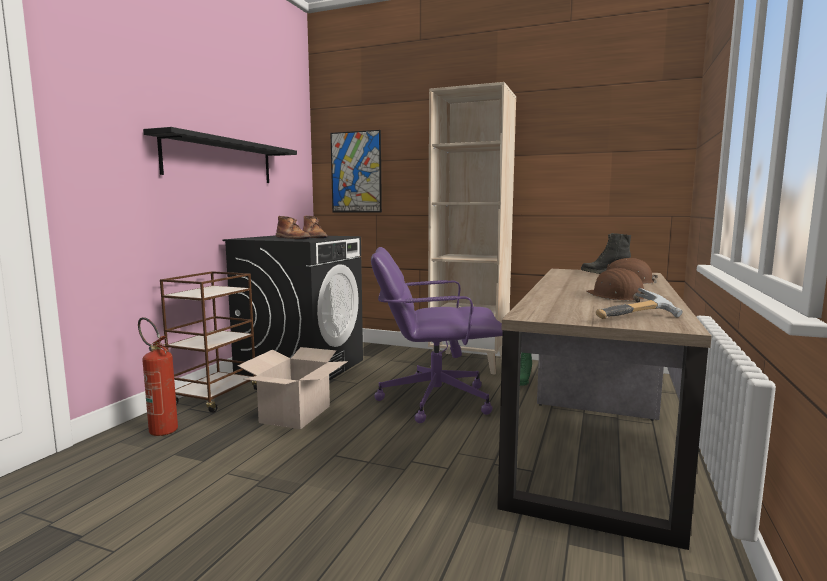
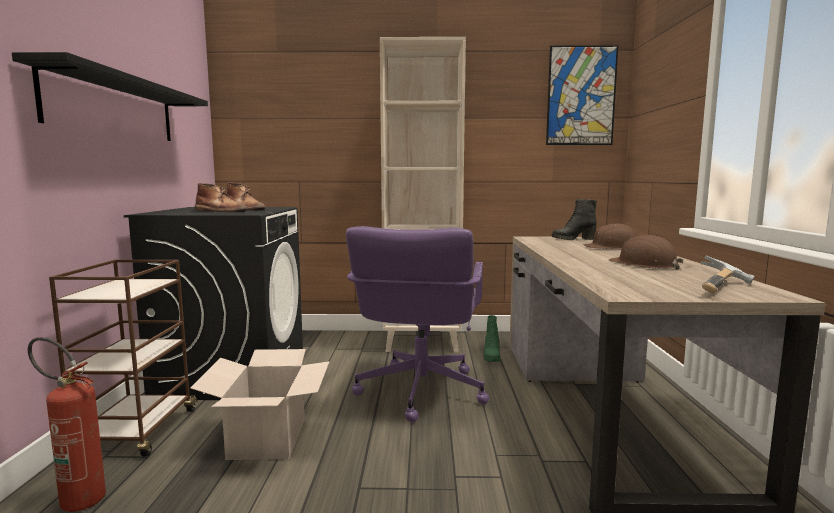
camera: 20 degrees left, 0 degrees up
(356, 172) = (272, 131): picture -> picture (581, 96)
(434, 400) = (419, 391): purple office chair -> purple office chair turned 60 degrees counterclockwise

